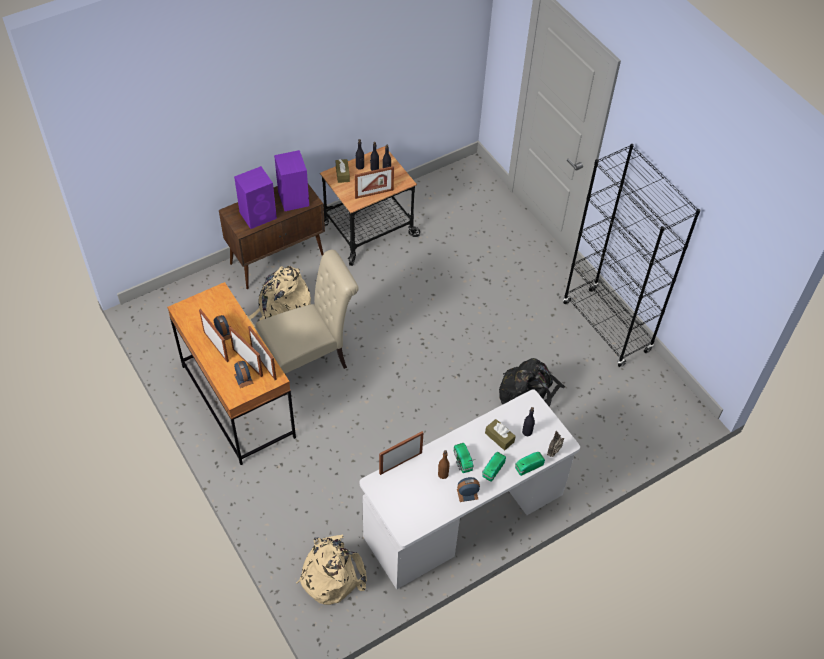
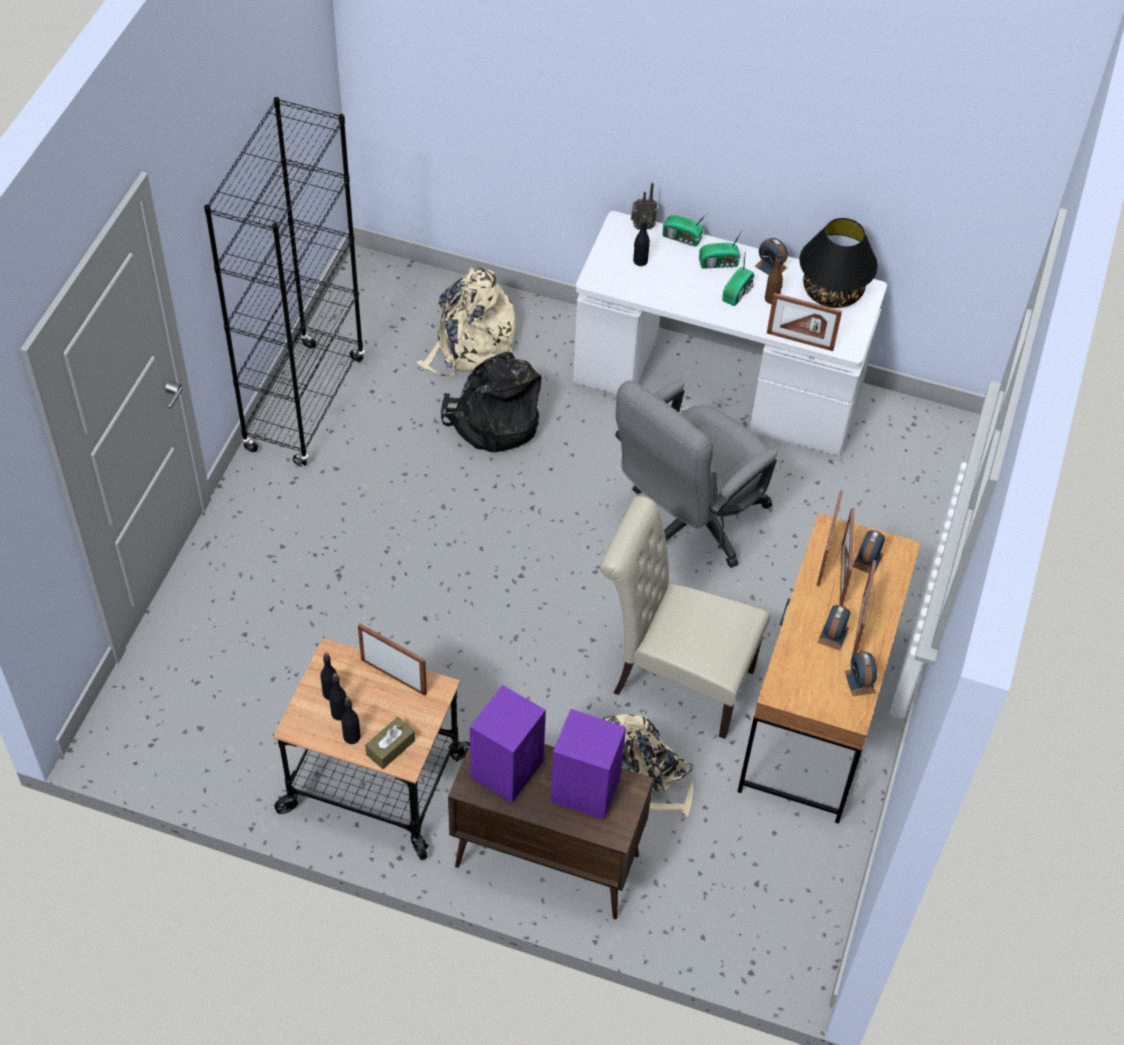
camera: 130 degrees left, 0 degrees up
(191, 324) = (860, 682): none -> alarm clock
(331, 574) = (908, 457): beige backpack -> beige backpack (469, 346)
(388, 432) = (687, 523): none -> grey office chair
(421, 510) = (832, 291): none -> black table lamp
(499, 437) = (673, 279): brown tissue box -> none

